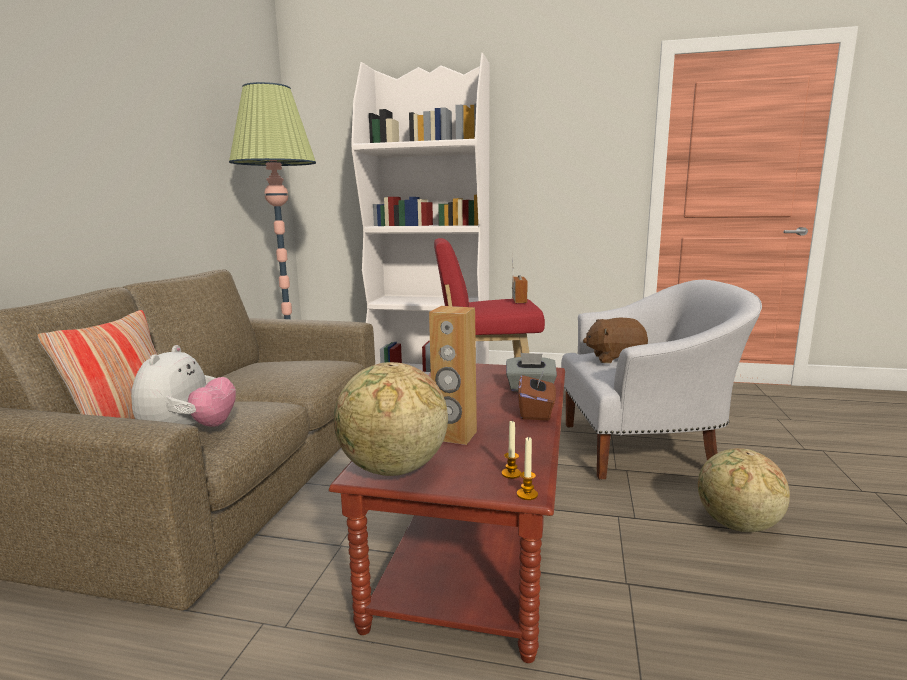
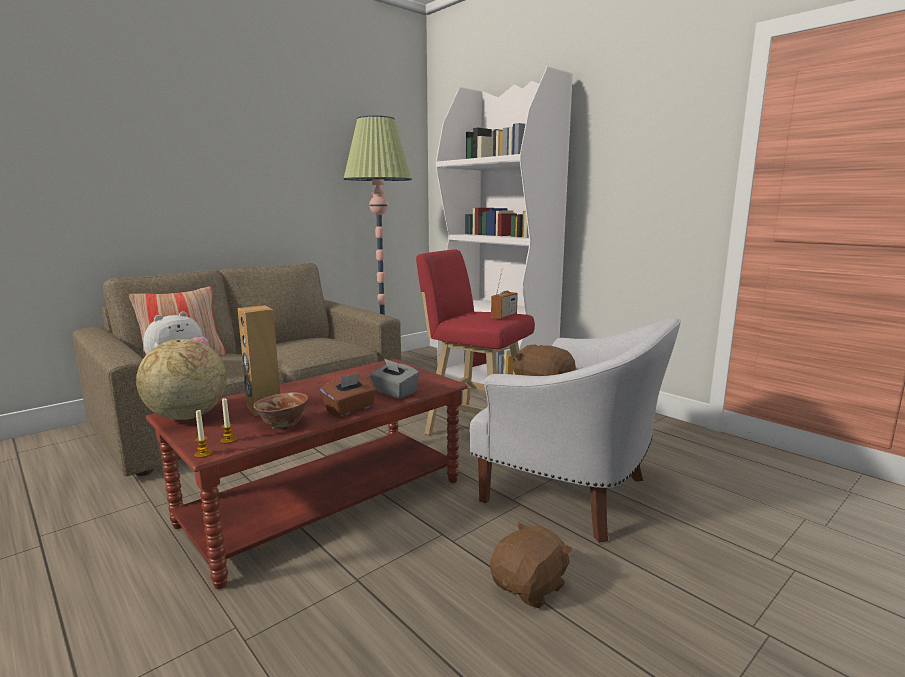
camera: 35 degrees right, 0 degrees up
(521, 443) = (283, 425): none -> bowl
(737, 525) = (530, 587): globe -> brown plush toy

